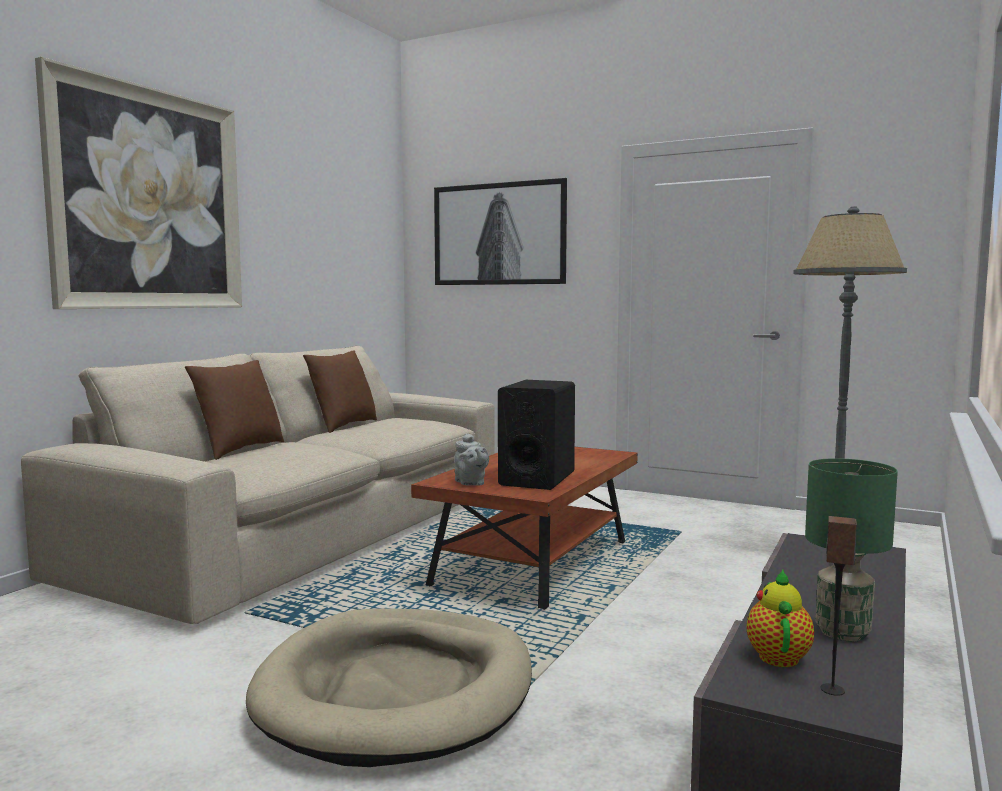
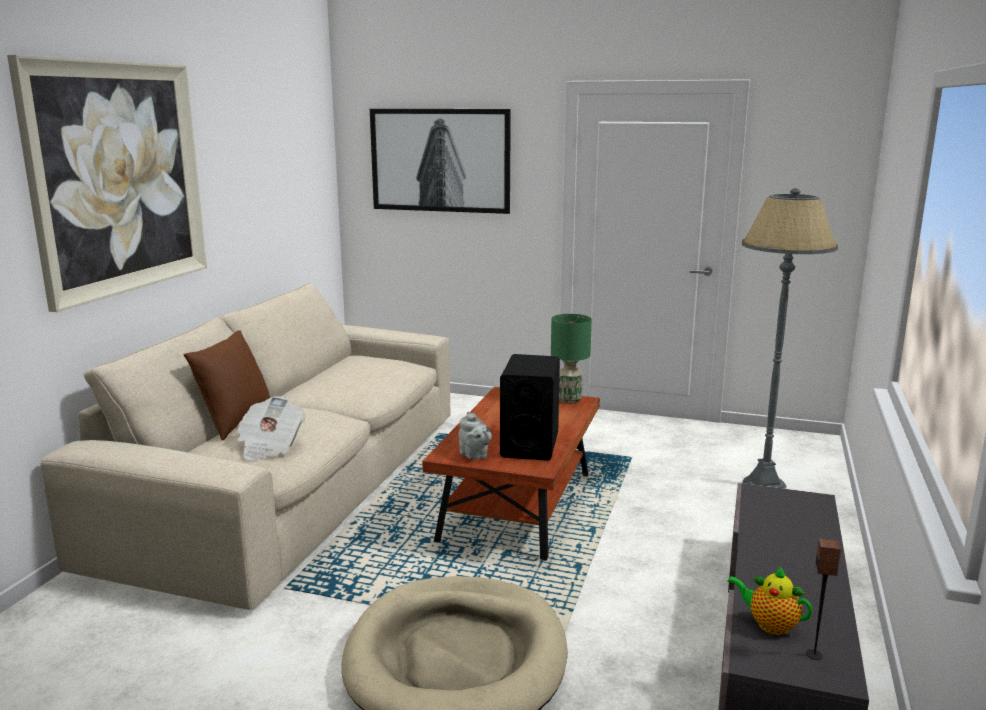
camera: 10 degrees left, 10 degrees up
(256, 463) = (270, 446): none -> newspaper
(343, 426) = (312, 375): brown pillow -> none
(777, 655) = (769, 625): teapot -> teapot turned 60 degrees counterclockwise
(841, 632) = (807, 596): green table lamp -> green table lamp (568, 399)

